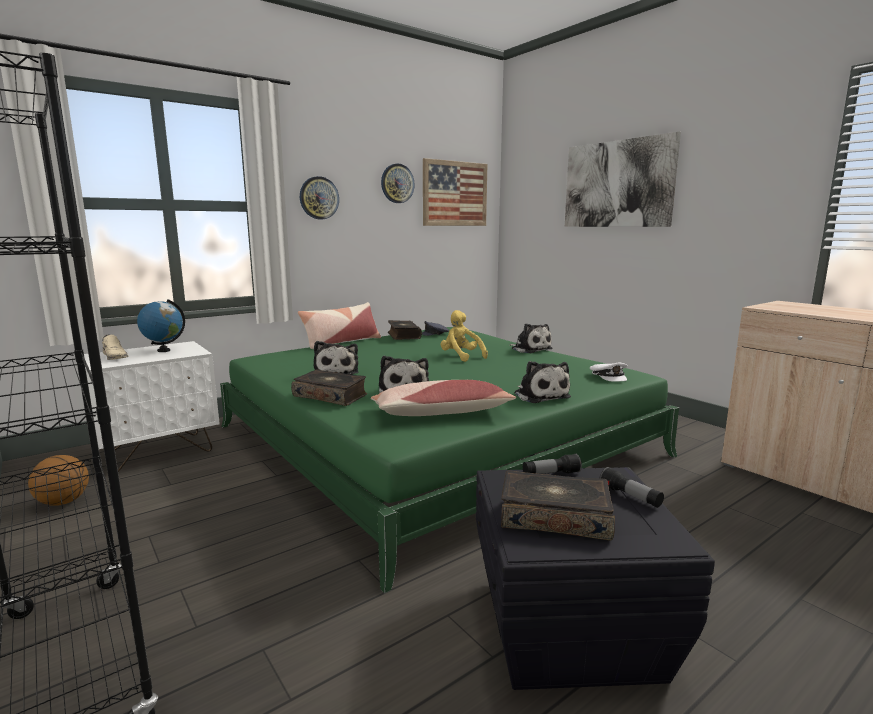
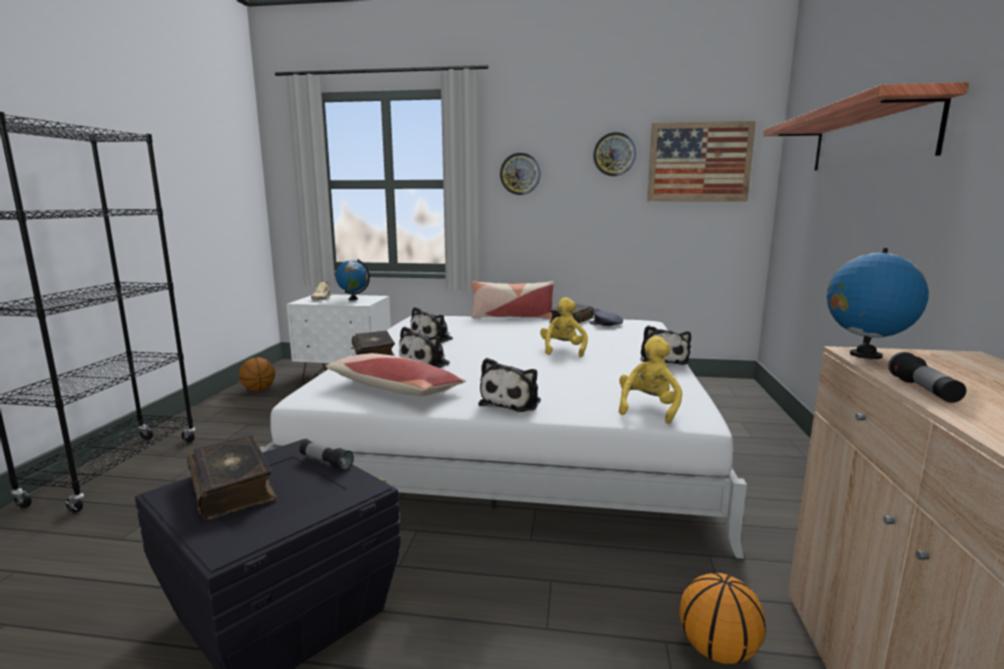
camera: 45 degrees right, 0 degrees up
(433, 440) = (515, 432): green bed -> white bed
(609, 376) = (648, 409): white cap -> yellow plush toy
(617, 184) = (869, 138): picture -> shelf
(630, 496) = (313, 505): flashlight -> flashlight (923, 390)
(746, 499) = (718, 651): none -> basketball
(769, 308) = (865, 355): none -> globe

